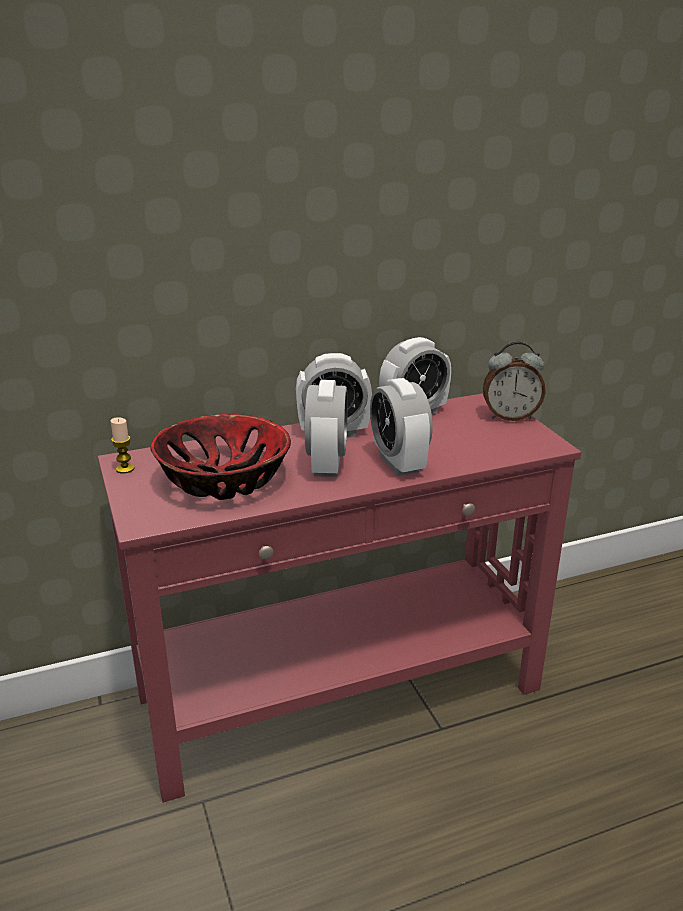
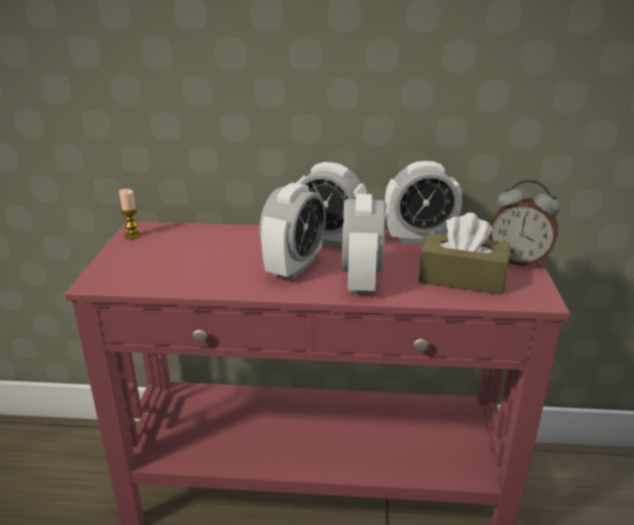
camera: 25 degrees right, 0 degrees up
(224, 479) = (197, 260): bowl -> none
(479, 442) = (462, 278): none -> brown tissue box

